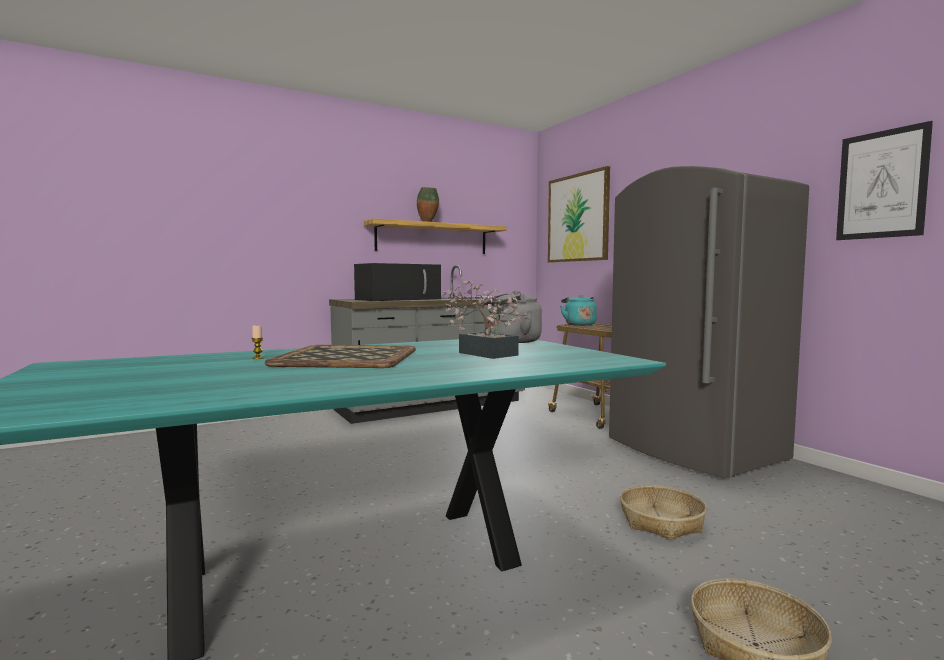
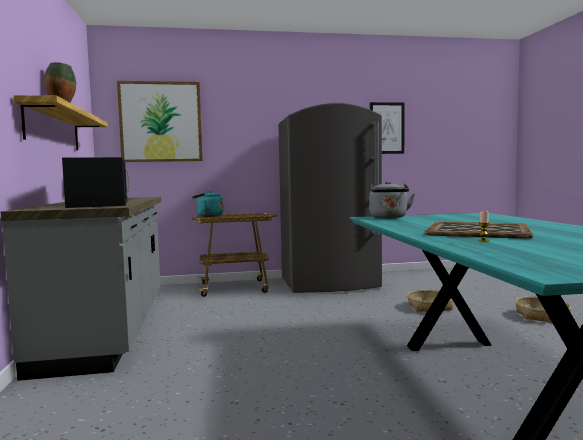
camera: 70 degrees left, 0 degrees up
(484, 353) = (451, 220): potted plant -> none

